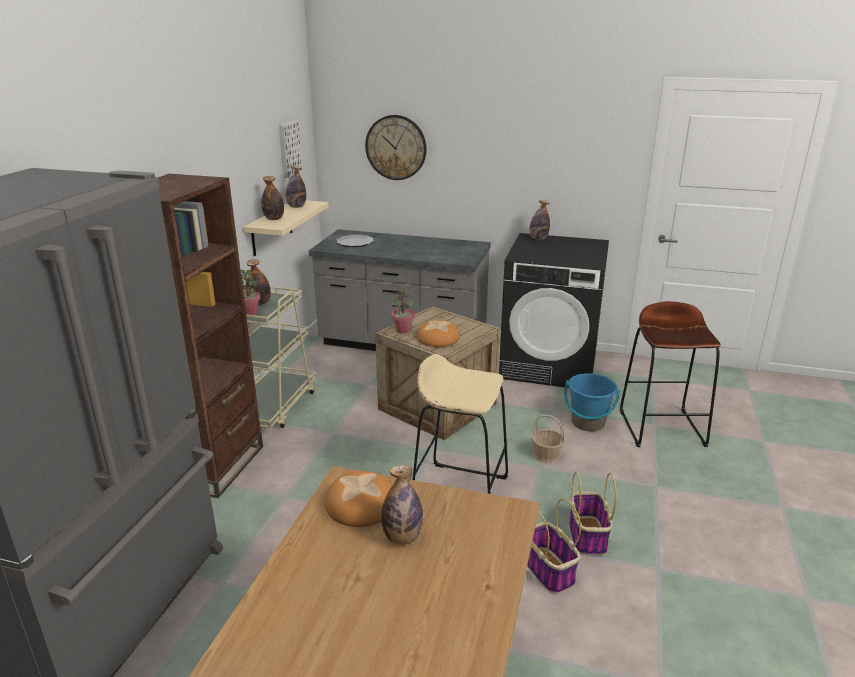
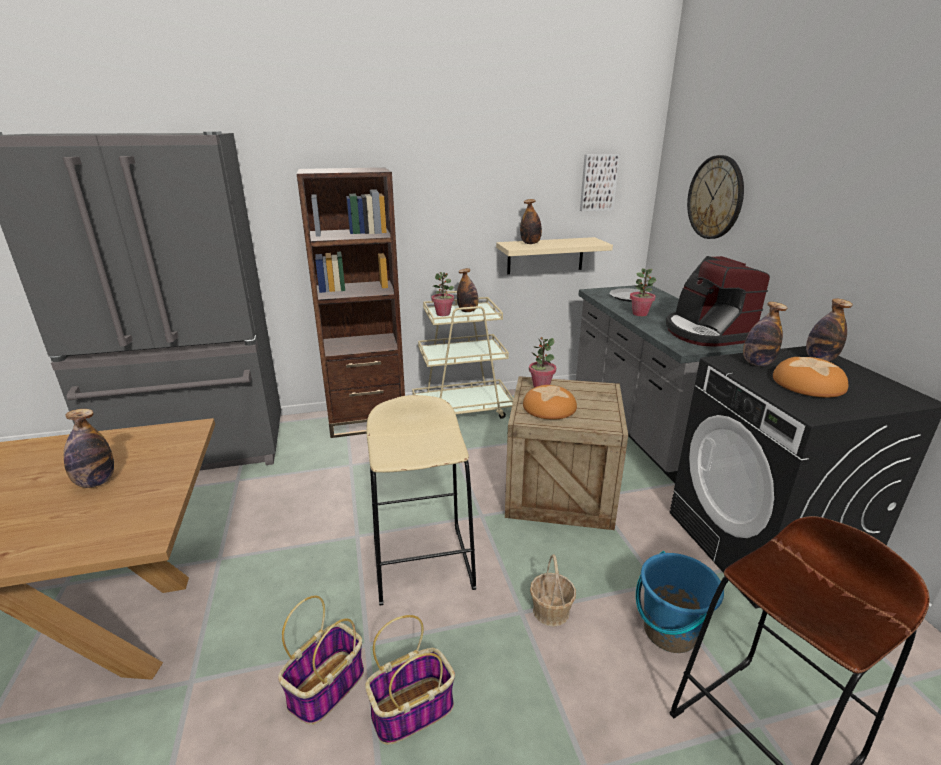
camera: 60 degrees right, 0 degrees up
(296, 207) = (575, 241): bottle -> bottle (757, 363)
(361, 504) = (150, 448): bread -> bread (808, 384)
(392, 251) = (640, 314): none -> potted plant
(451, 248) = (706, 333): none -> coffee machine

